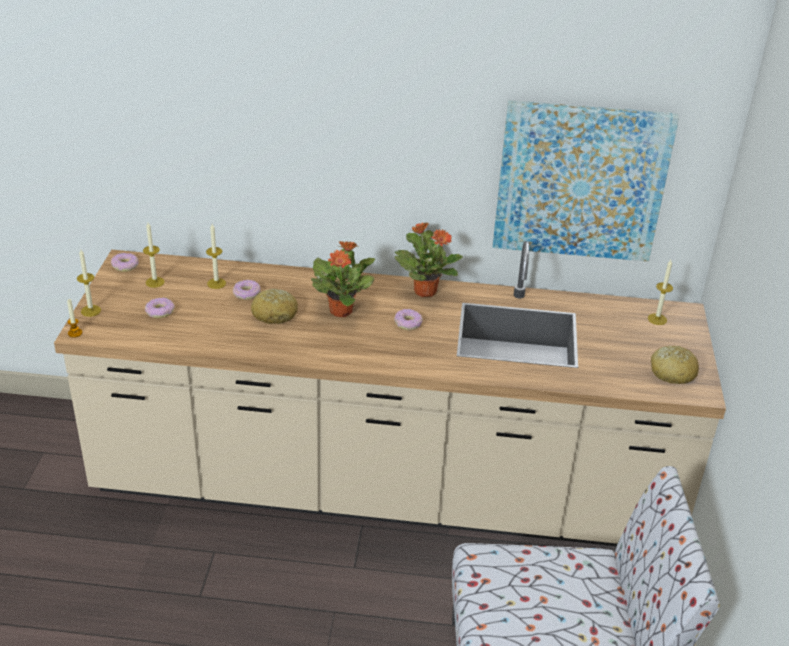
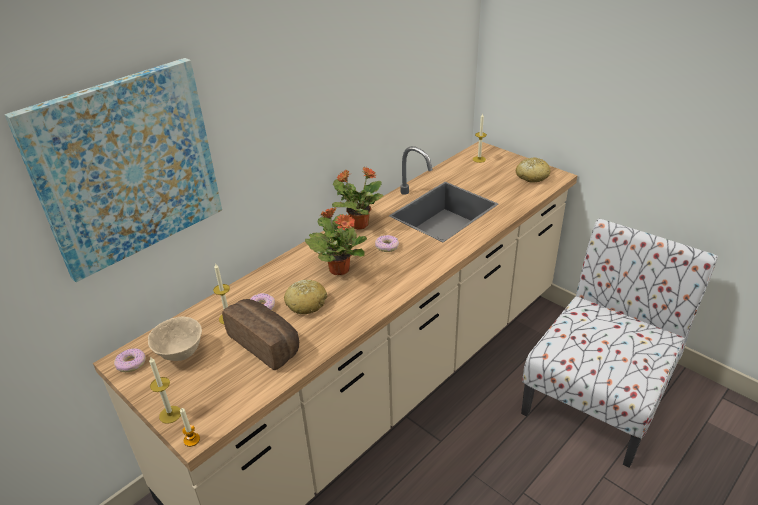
camera: 50 degrees left, 0 degrees up
(155, 282) = (180, 354): candle -> beige bowl
(160, 311) = (226, 367): donut -> none
(205, 317) = (266, 343): none -> bread
(580, 181) = (414, 89): picture -> picture (127, 168)

